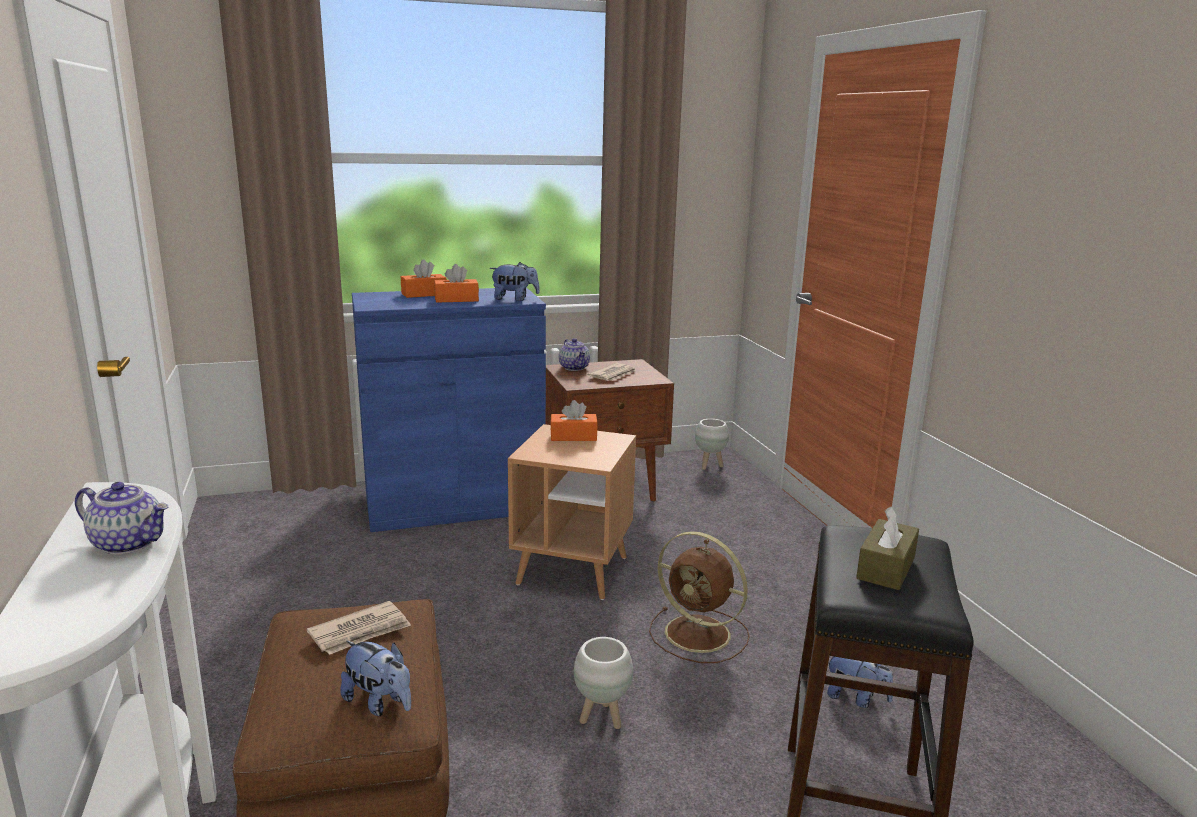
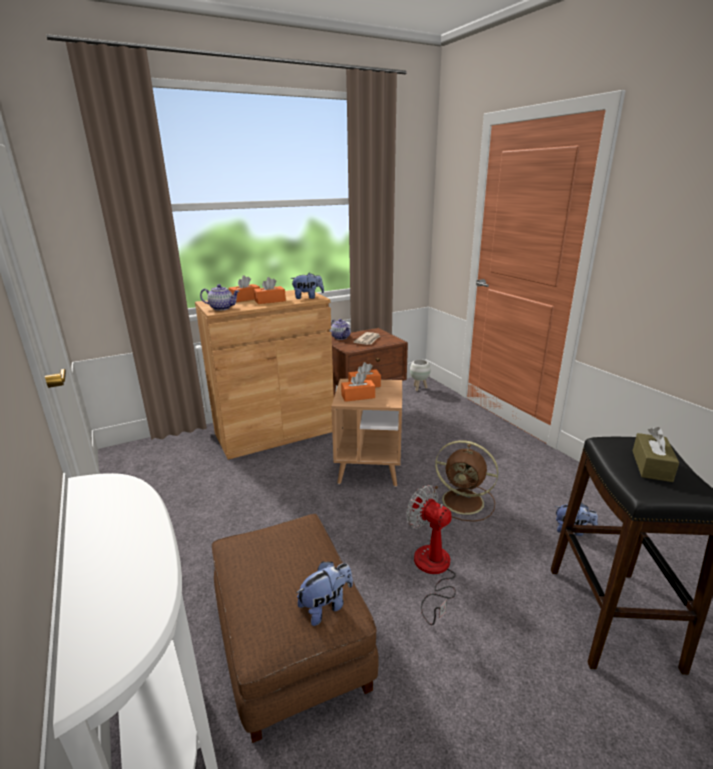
camera: 10 degrees left, 5 degrees up
(129, 543) = (135, 532): teapot -> teapot (222, 308)
(361, 632) = (287, 550): newspaper -> none
(379, 703) = (326, 606): plush toy -> plush toy turned 60 degrees counterclockwise
(454, 504) = (275, 432): blue cabinet -> brown cabinet
(554, 450) = (358, 396): none -> orange tissue box
(602, 719) = (432, 571): white planter -> fan

